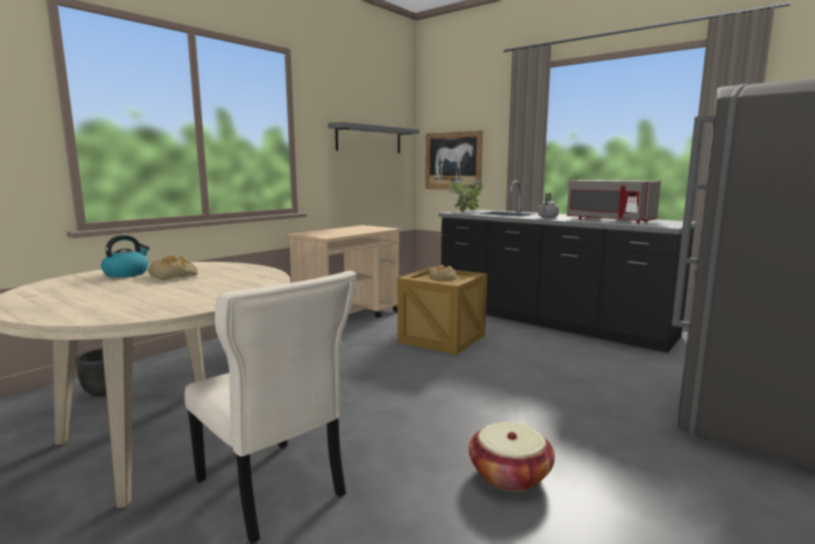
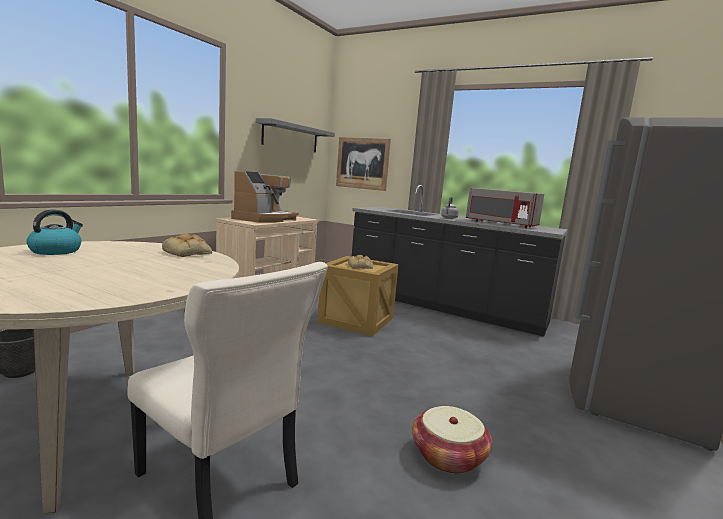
camera: 10 degrees left, 0 degrees up
(174, 275) = (111, 255): bread -> bread (188, 253)
(340, 231) = (264, 219): none -> coffee machine
(467, 211) = (376, 208): potted plant -> none

